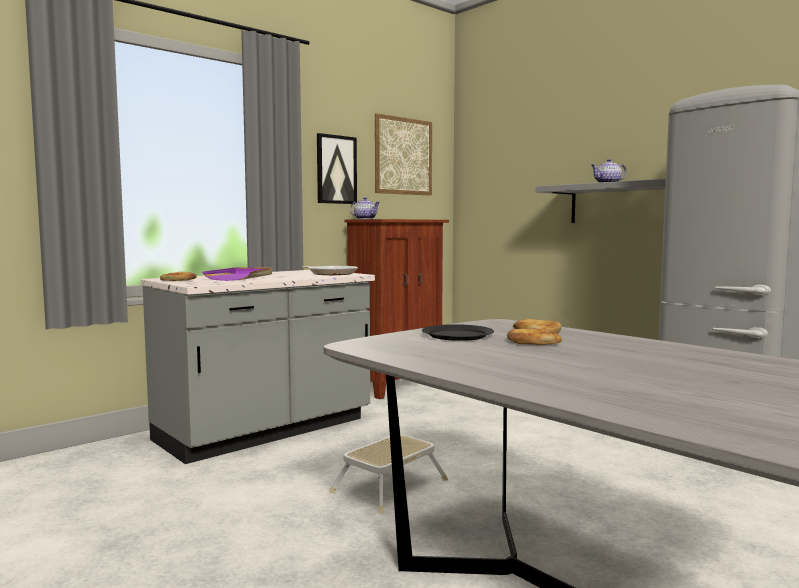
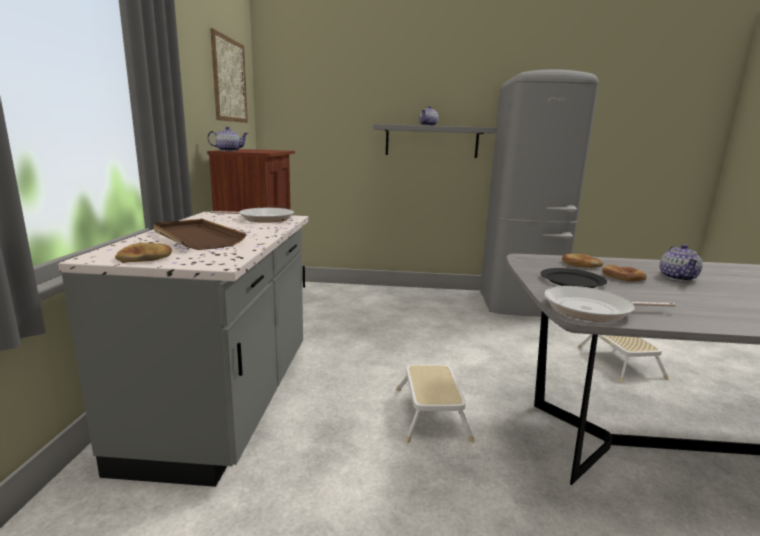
camera: 45 degrees left, 10 degrees up
(241, 277) = (196, 237): purple tray -> brown tray
(336, 169) = (190, 92): picture -> none
(377, 345) = (592, 310): none -> frying pan
(604, 351) = (677, 277): none -> teapot
(739, 535) = (619, 362): none -> beige step ladder

